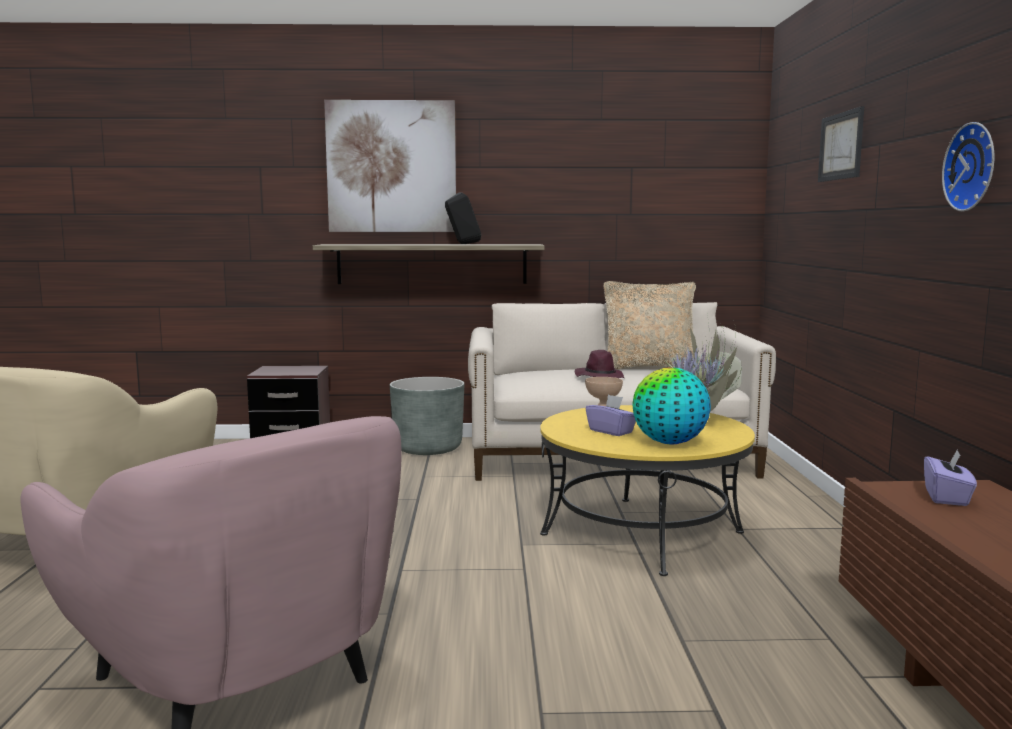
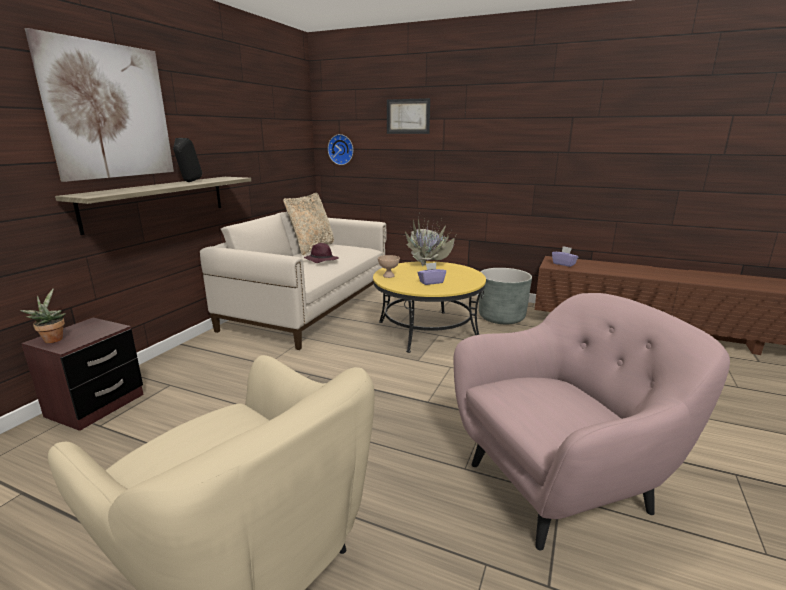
camera: 65 degrees left, 10 degrees up
(273, 368) = (53, 339): none -> potted plant
(428, 448) = (205, 350): grey planter -> grey planter (501, 317)
(669, 443) = (462, 278): globe -> none
(974, 167) = (525, 136): wall clock -> wall clock (341, 149)

